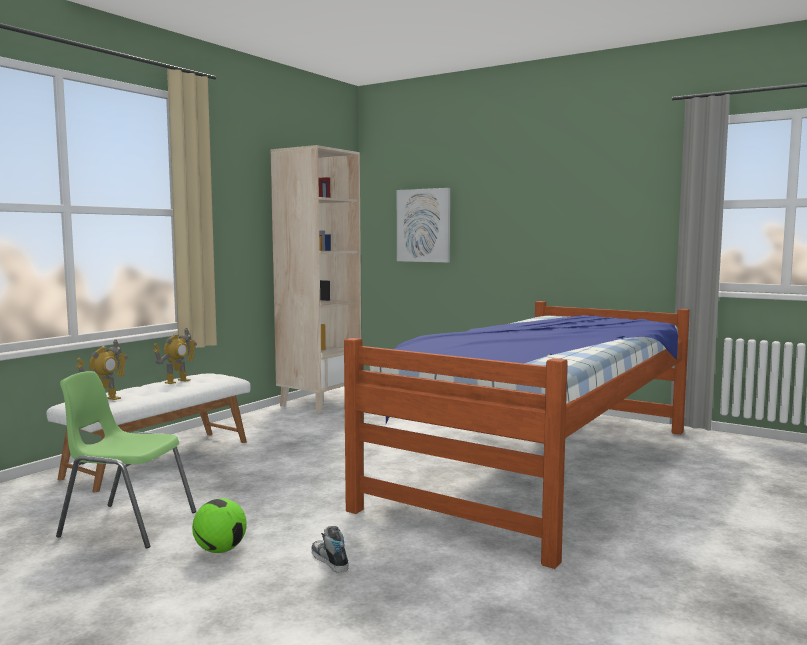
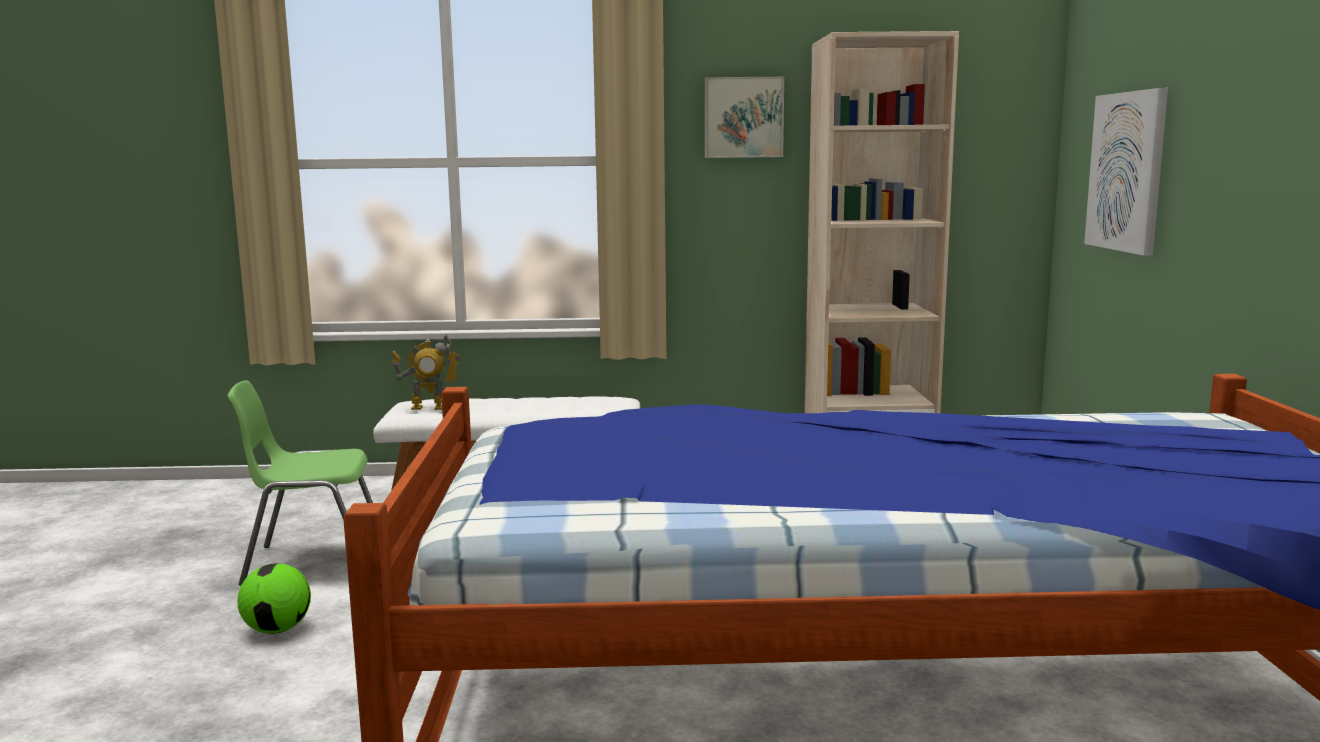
camera: 55 degrees right, 5 degrees up
(126, 524) = (313, 561): green chair -> green chair turned 75 degrees counterclockwise
(177, 381) = (554, 401): toy robot -> none
(238, 189) = (743, 117): none -> picture
(329, 560) = (288, 701): shoe -> none

